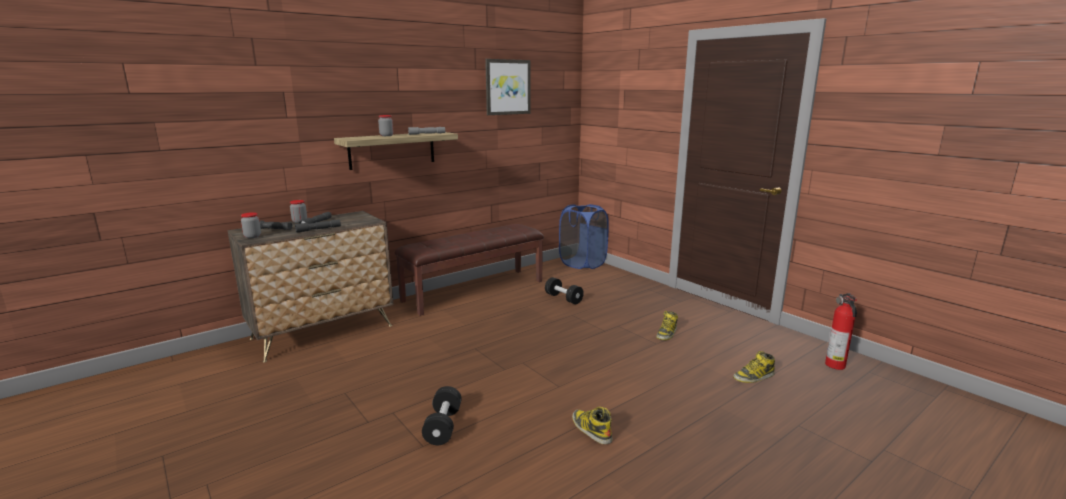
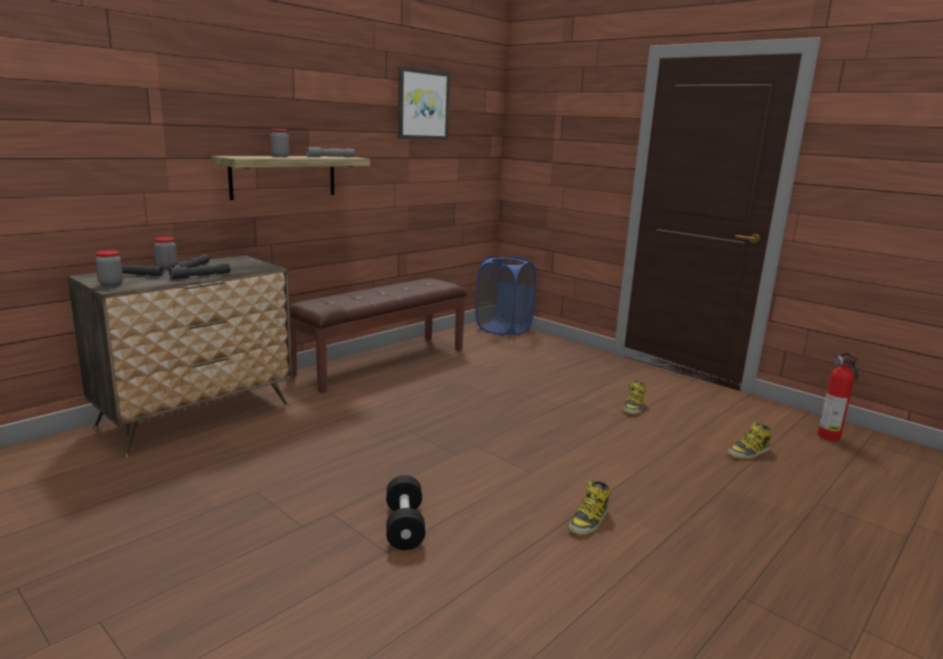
camera: 10 degrees left, 0 degrees up
(563, 298) = (496, 369): black dumbbell -> none
(591, 429) = (589, 520): boot -> boot turned 105 degrees counterclockwise

